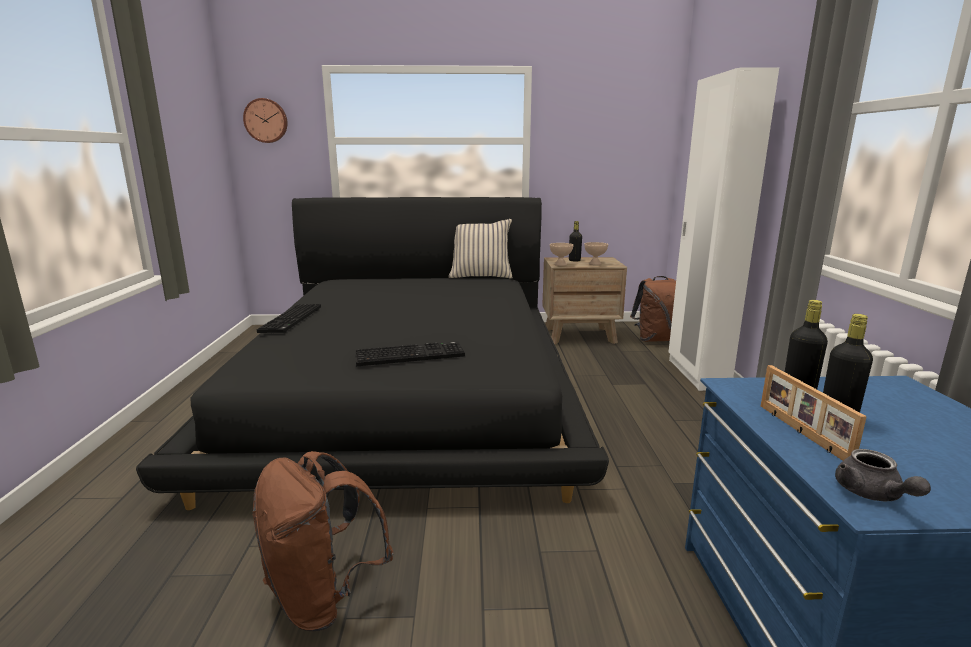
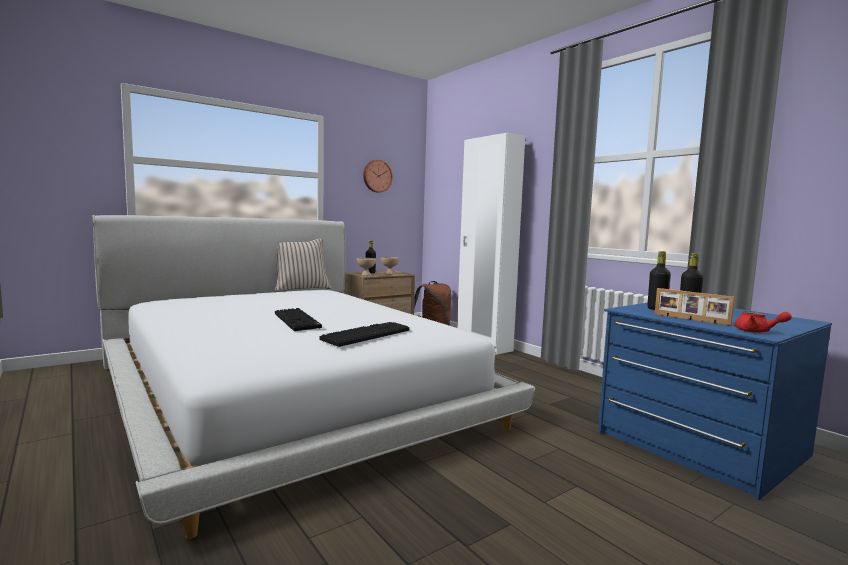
camera: 35 degrees left, 10 degrees down
(266, 120) = (44, 130): wall clock -> wall clock (377, 176)
(292, 320) = (191, 328): keyboard -> keyboard (298, 321)
(323, 597) = (431, 541): brown backpack -> none
(409, 389) = (288, 392): black bed -> white bed
(872, 494) = (757, 331): grey teapot -> red teapot

